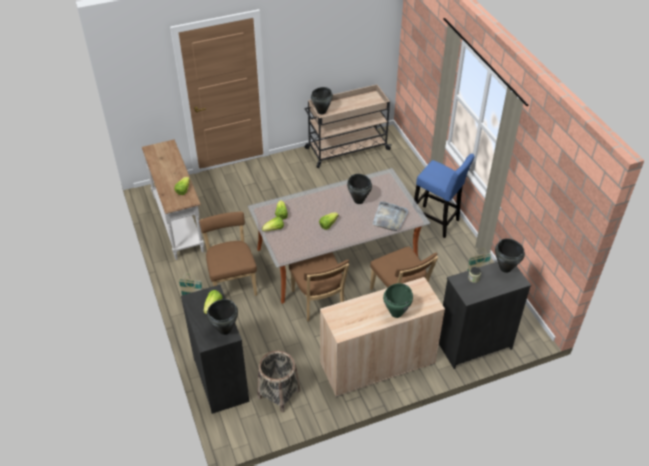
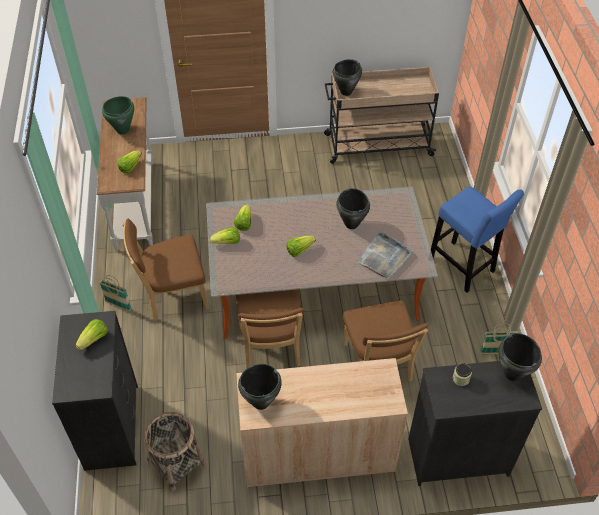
camera: 15 degrees right, 5 degrees up
(224, 330) = (95, 378): black cooking pot -> black cooking pot (260, 402)
(232, 282) = (173, 296): brown chair -> brown chair turned 105 degrees counterclockwise
(396, 313) = (337, 404): green cooking pot -> green cooking pot (123, 130)

